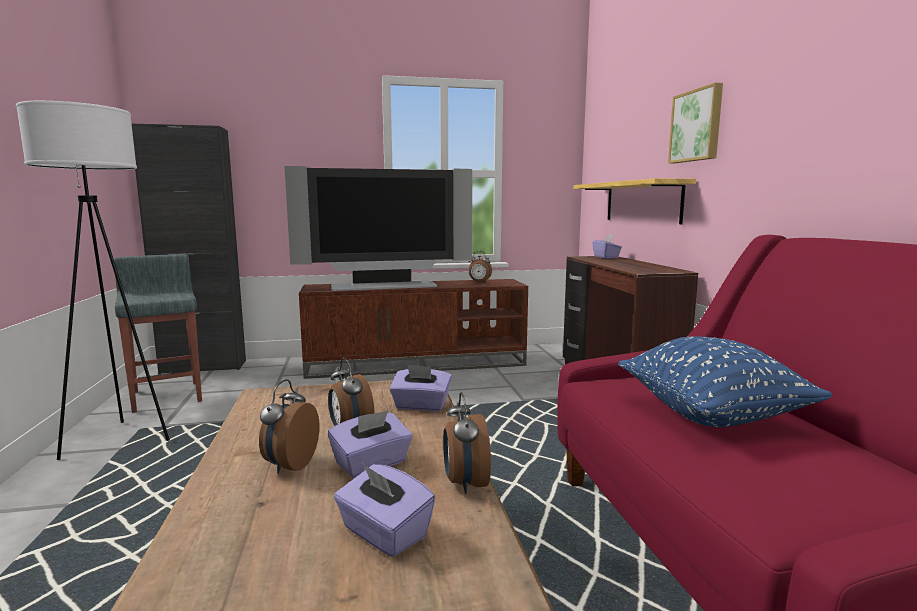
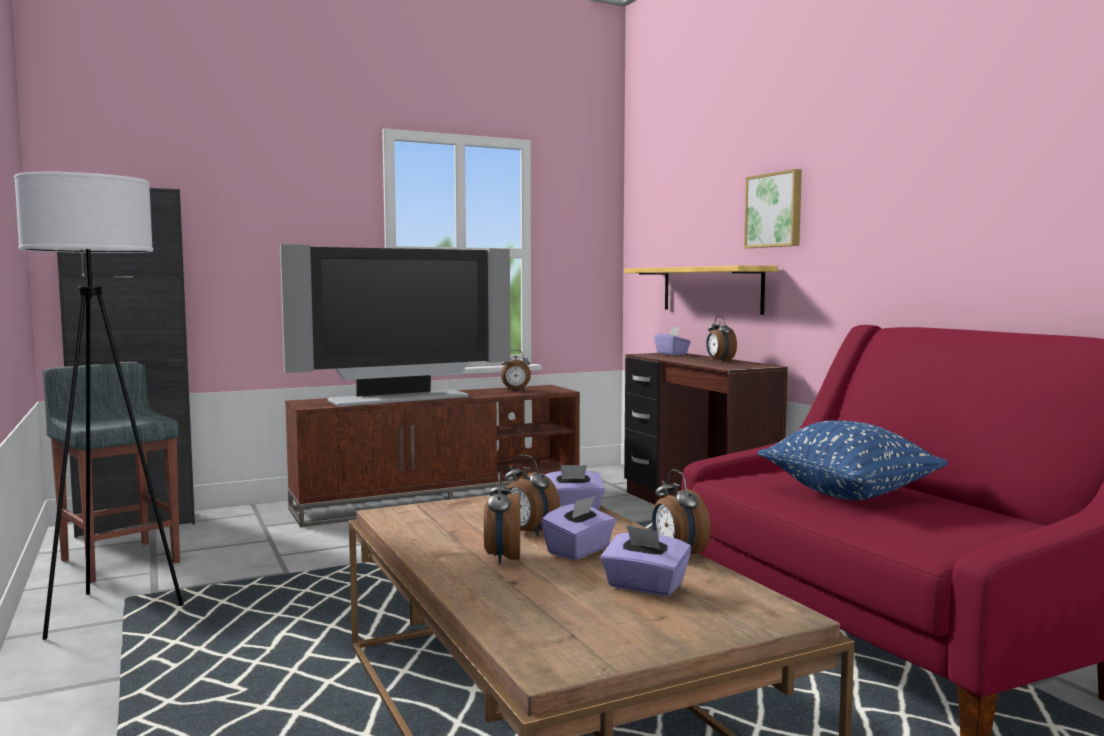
camera: 15 degrees left, 5 degrees down
(639, 265) = (719, 361): none -> alarm clock

